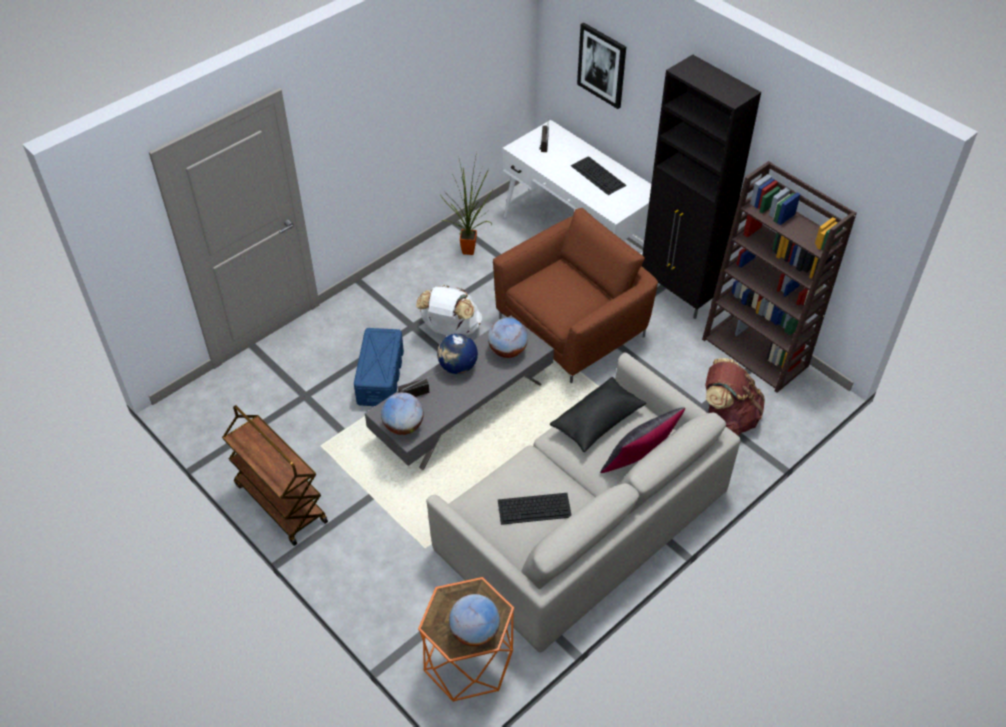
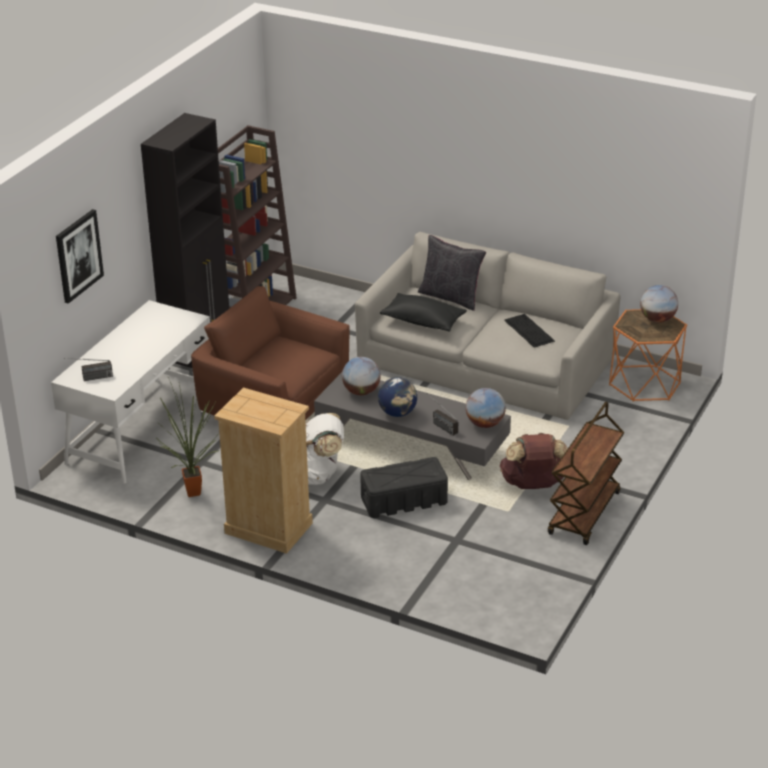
camera: 110 degrees left, 15 degrees down
(380, 377) = (403, 500): blue storage box -> black storage box
(395, 283) = (268, 528): none -> beige dresser
(598, 175) = (138, 337): keyboard -> none
(728, 417) = (336, 315): brown backpack -> brown backpack (533, 485)

